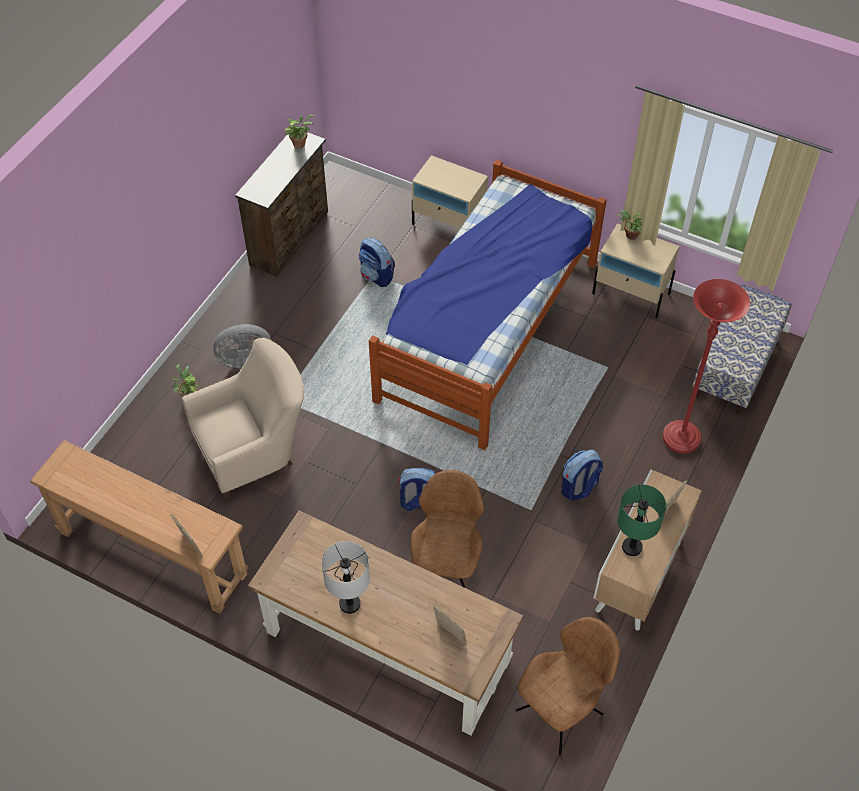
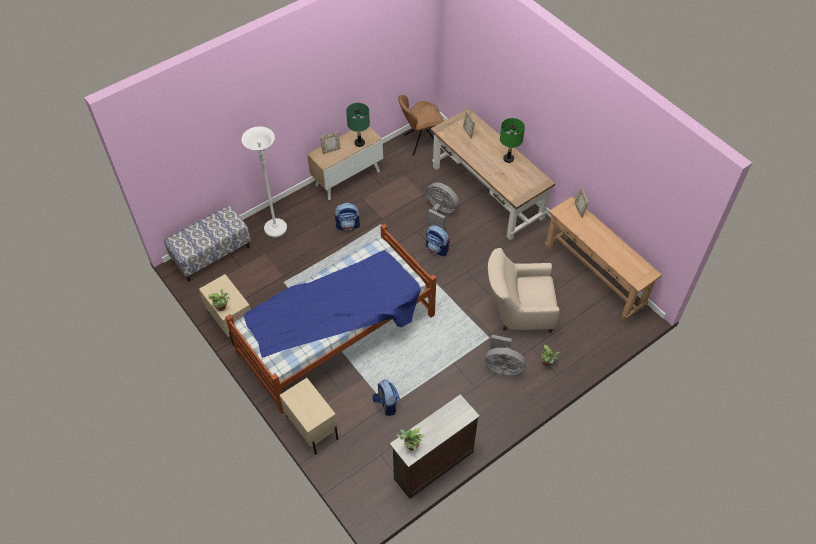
camera: 155 degrees left, 0 degrees up
(349, 604) = (508, 159): grey table lamp -> green table lamp
(447, 570) = (440, 213): brown chair -> grey fan
(681, 438) = (275, 229): red floor lamp -> white floor lamp

